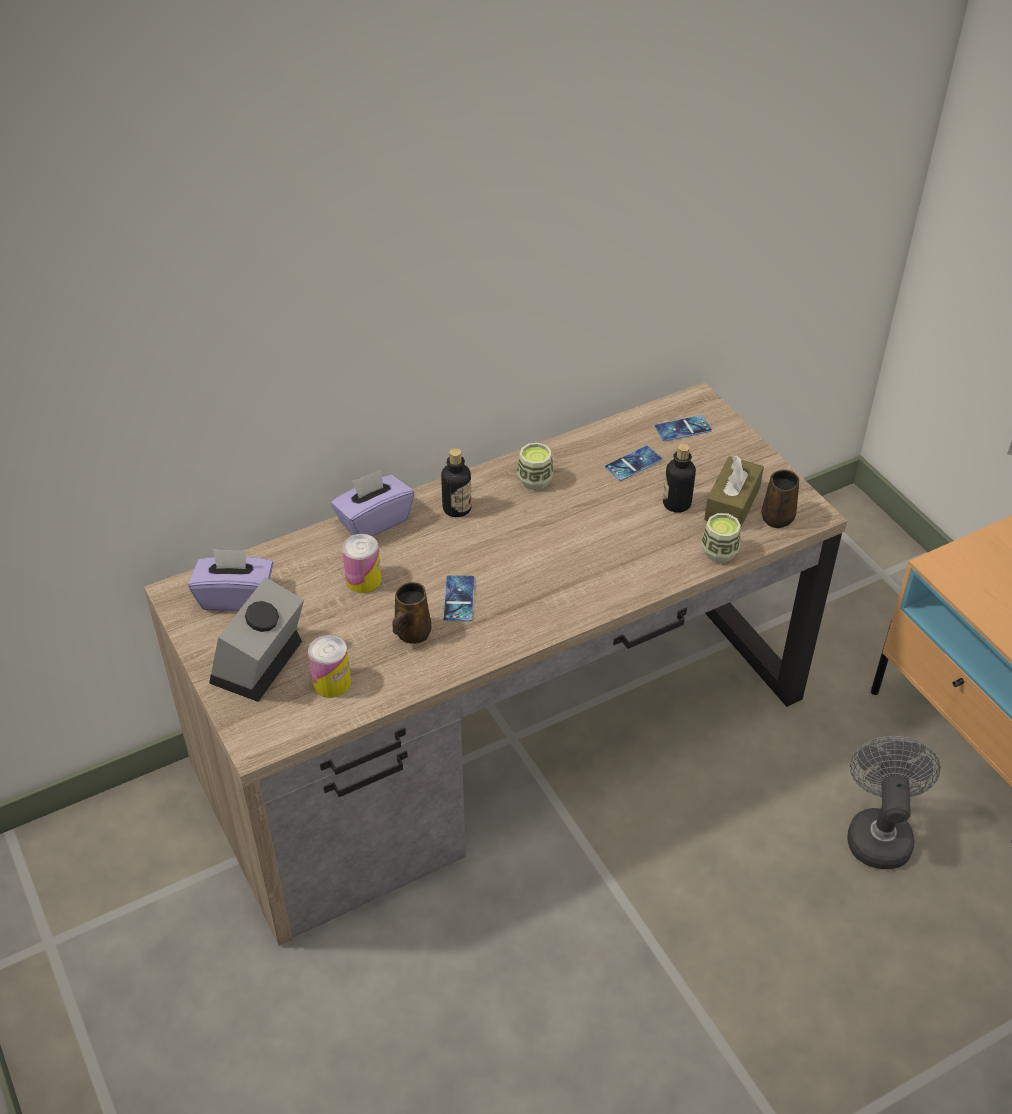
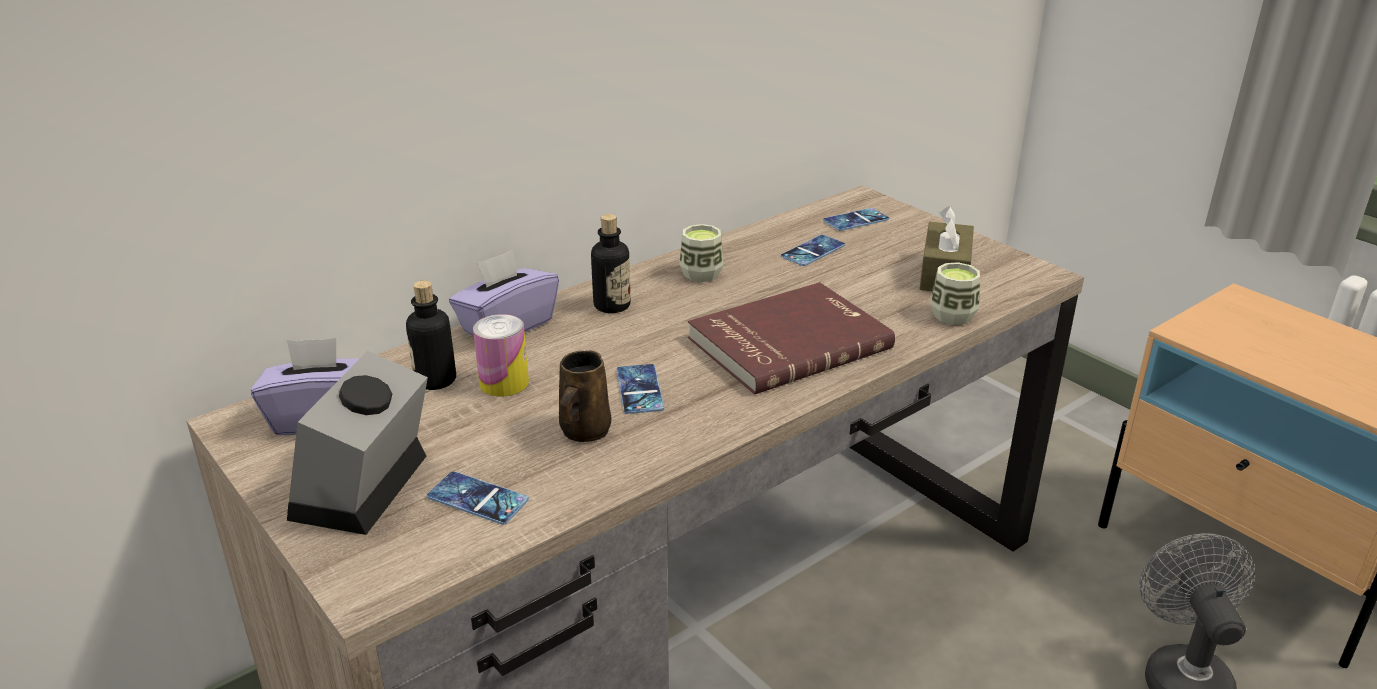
camera: 10 degrees left, 15 degrees down
(332, 682) = (477, 499): can -> phone
(580, 564) = (787, 342): none -> red book
(676, 503) = (880, 279): bottle -> bottle (435, 380)
(778, 517) = (1004, 280): brown mug -> none

